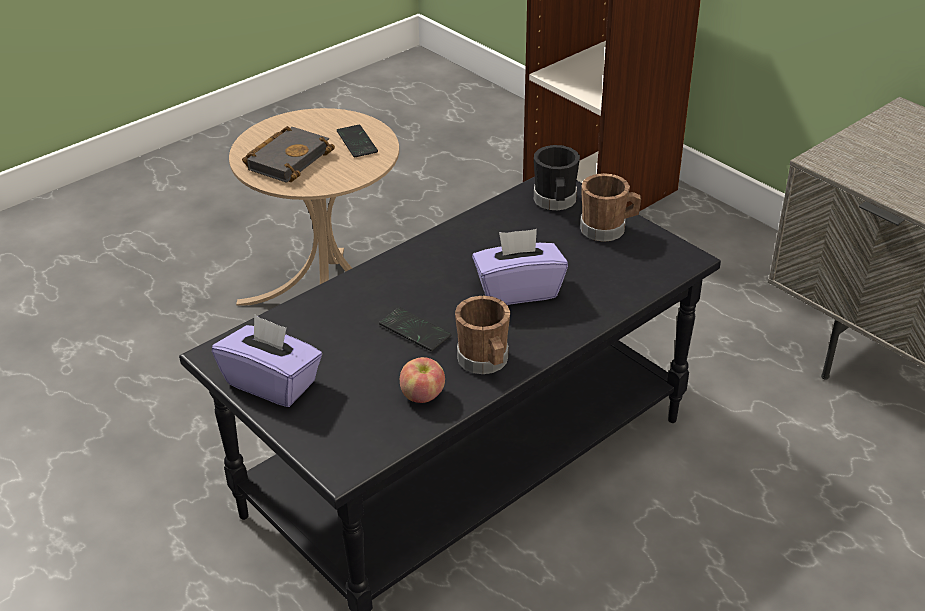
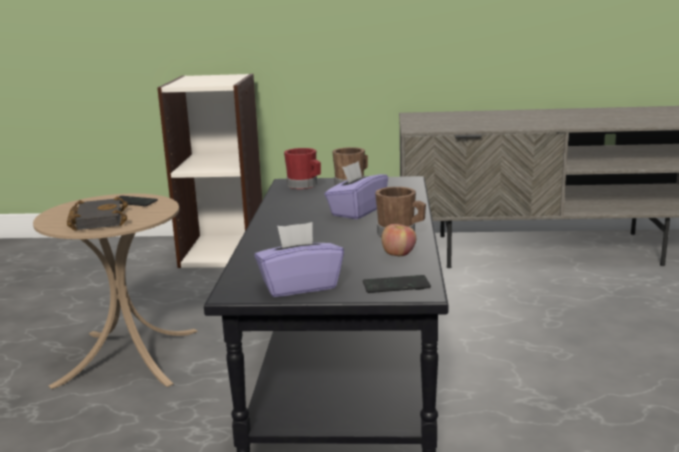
camera: 45 degrees left, 20 degrees down
(415, 331) = (337, 240): phone -> phone (396, 286)
(555, 202) = (304, 185): black mug -> red mug

